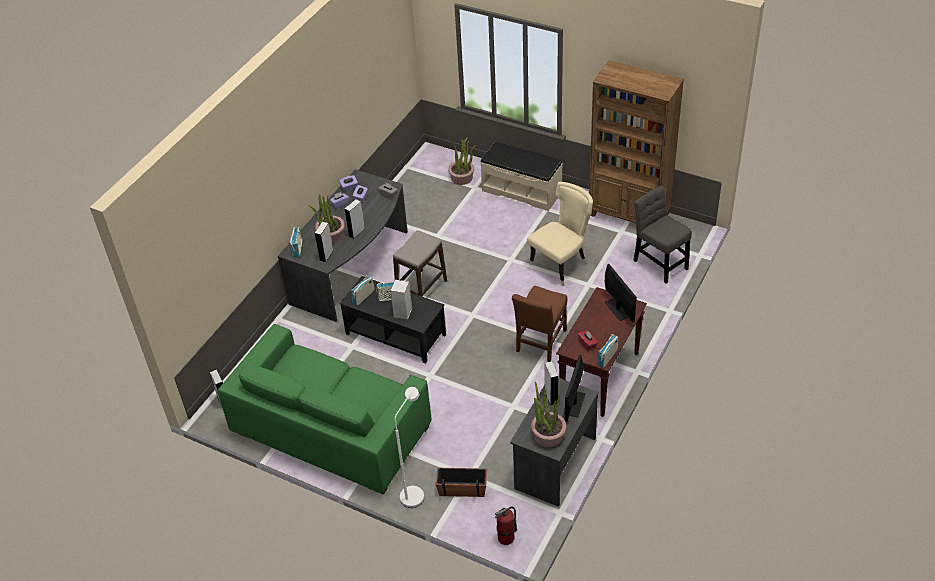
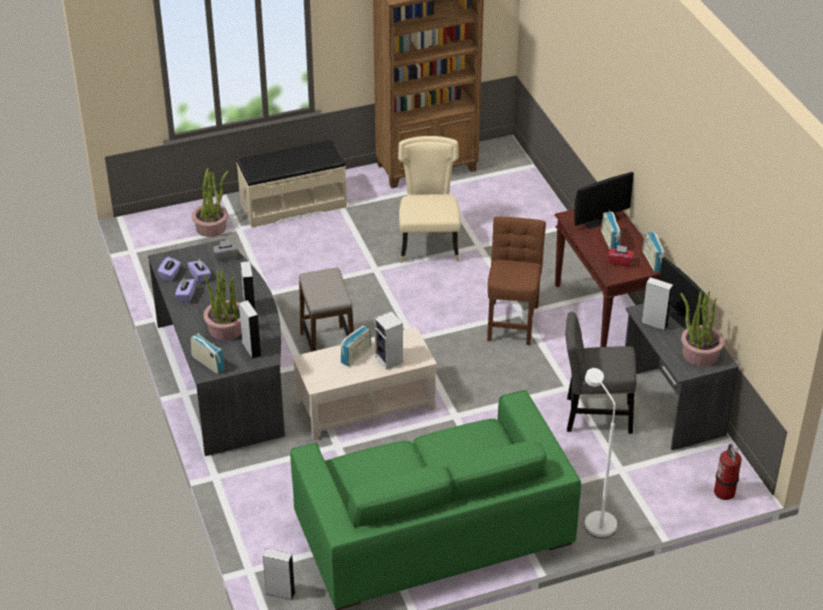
camera: 50 degrees left, 5 degrees down
(363, 296) = (325, 372): radio -> radio (610, 241)
(395, 334) = (365, 405): black coffee table -> beige coffee table
(462, 488) = (630, 484): planter -> none
(541, 343) = (512, 320): brown chair -> brown chair turned 150 degrees counterclockwise
(618, 309) = (600, 219): monitor -> monitor turned 135 degrees clockwise
(659, 262) = (512, 191): grey chair -> grey chair (594, 415)

